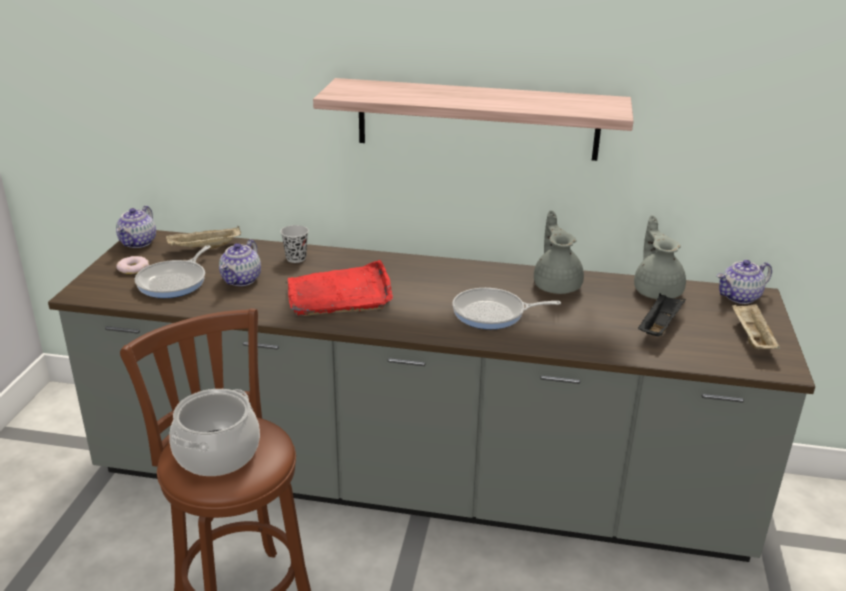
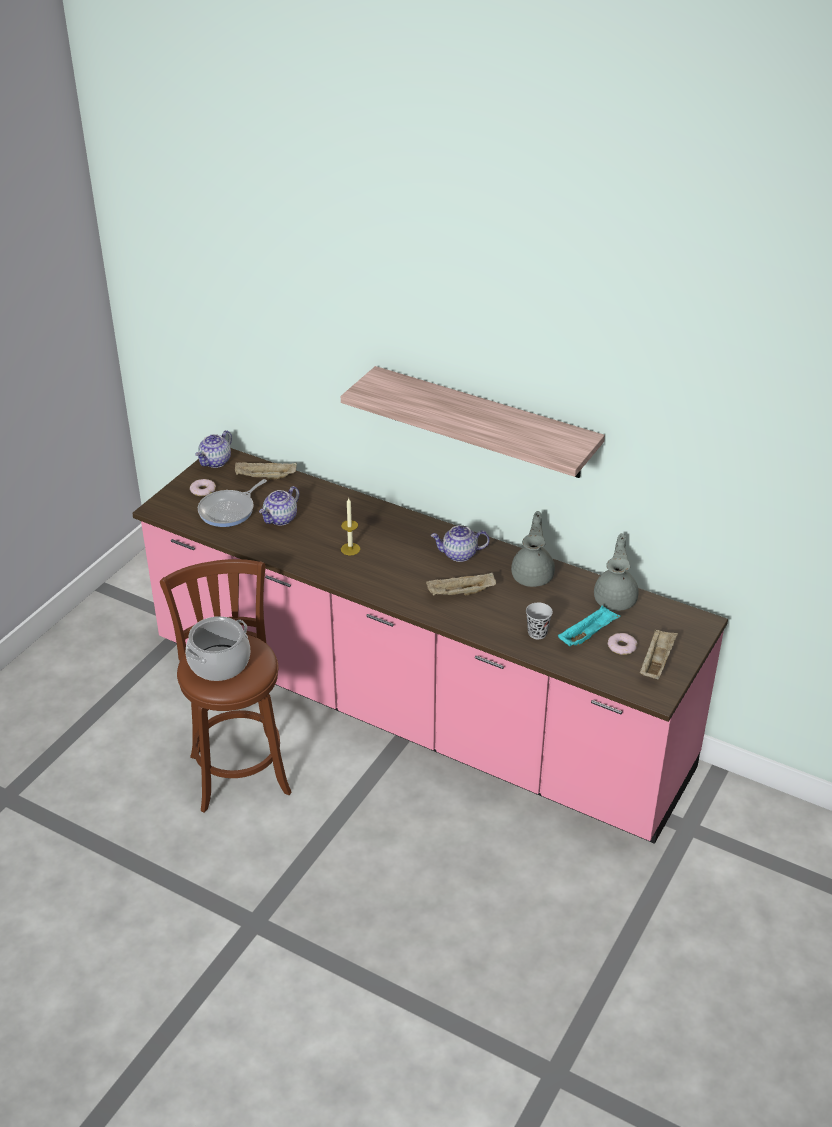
camera: 20 degrees right, 10 degrees up
(296, 258) = (333, 503): black cup -> black cup (537, 633)
(340, 294) = (350, 549): red tray -> candle
(419, 481) = (416, 709): grey counter -> pink counter
(493, 313) = (460, 593): frying pan -> beige tray
(659, 326) = (588, 635): black tray -> turquoise tray
(703, 330) = (622, 646): none -> donut
(739, 297) = (683, 620): teapot -> teapot (459, 554)

